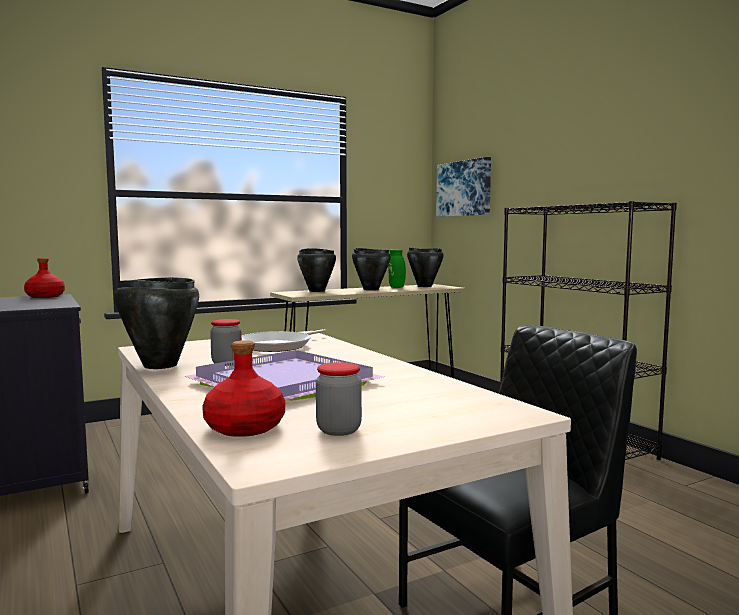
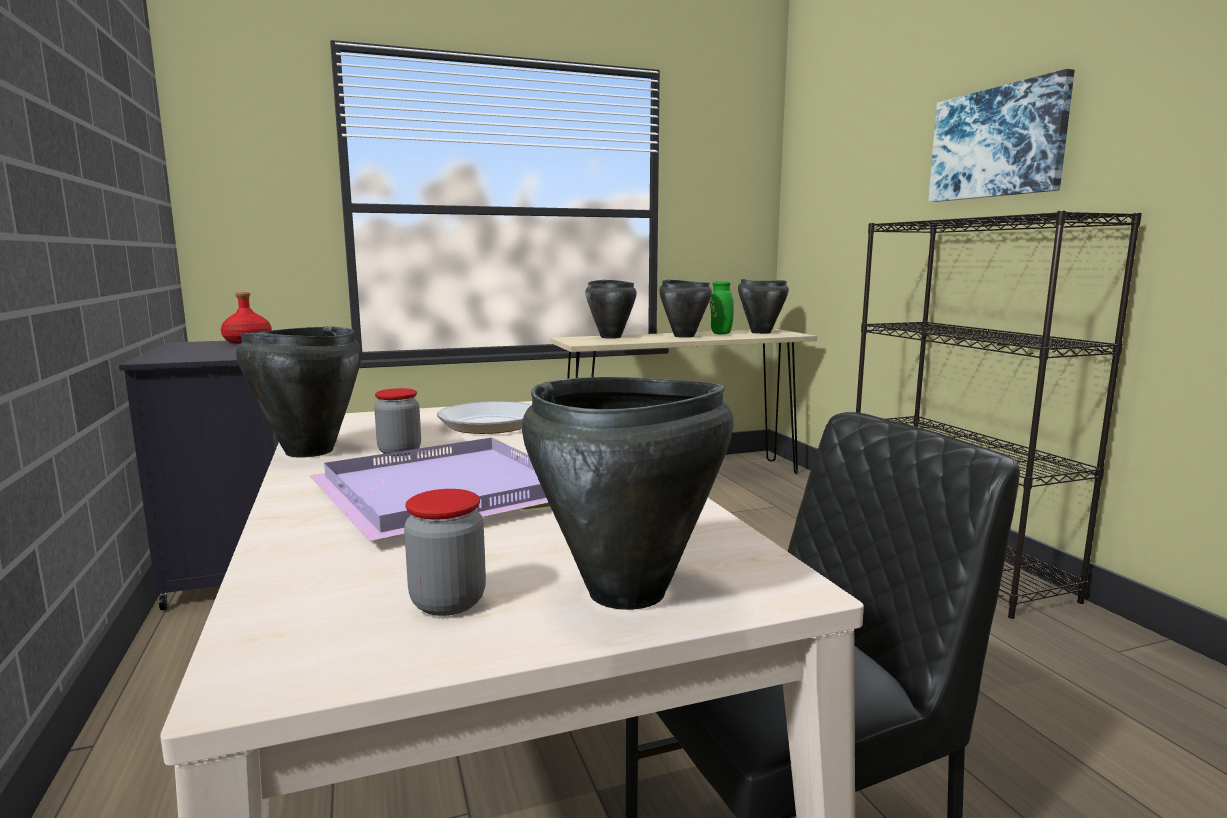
camera: 10 degrees right, 5 degrees up
(244, 427) = (311, 583): red bottle -> none
(439, 420) = (627, 592): none -> black cooking pot
(464, 188) = (822, 196): picture -> picture (997, 143)

